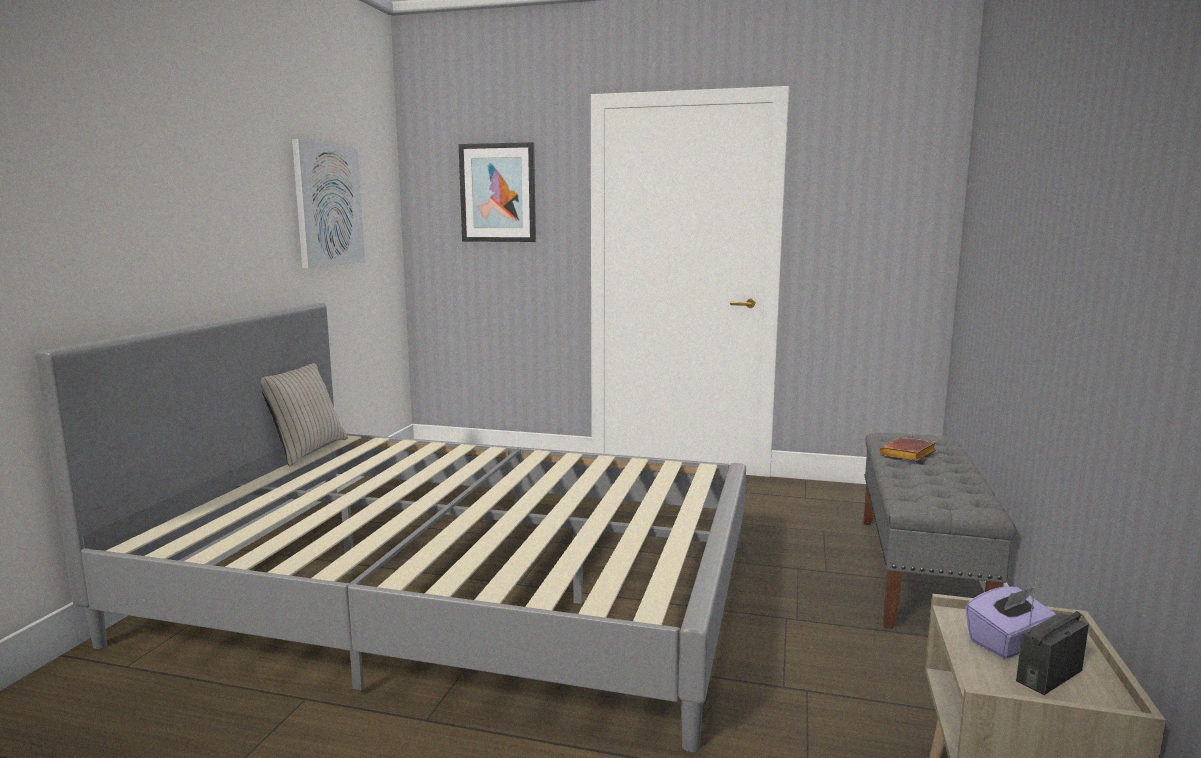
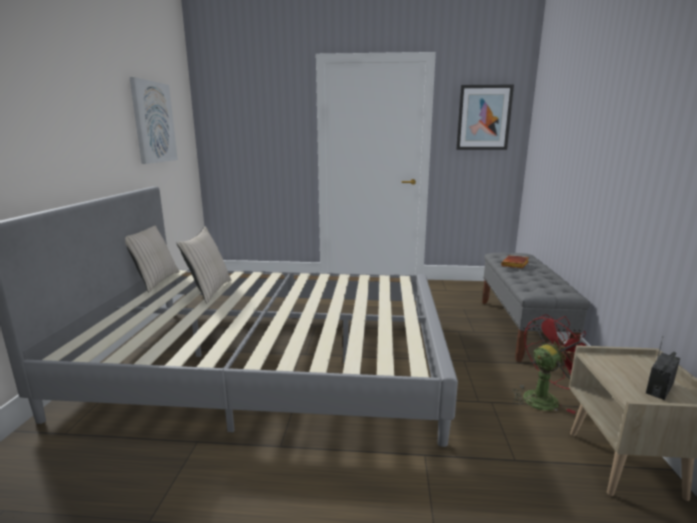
camera: 10 degrees left, 5 degrees up
(379, 470) = (209, 291): none -> beige pillow
(498, 193) = (258, 115): picture -> picture (483, 118)
(909, 693) = (544, 398): none -> red fan
(1008, 643) = (628, 371): purple tissue box -> none

